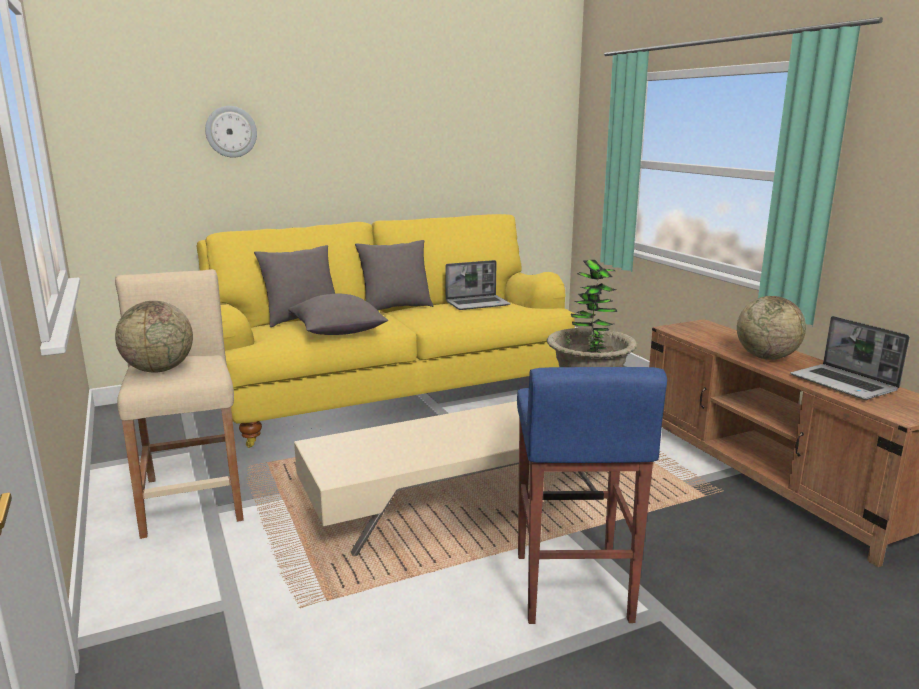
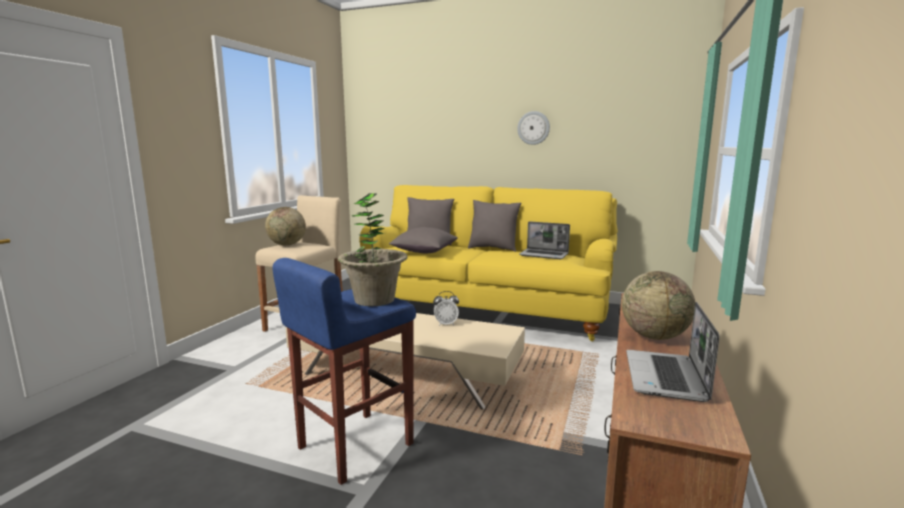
camera: 45 degrees right, 5 degrees down
(231, 131) = (429, 127): wall clock -> wall clock (533, 128)
(501, 415) = (446, 324): none -> alarm clock

